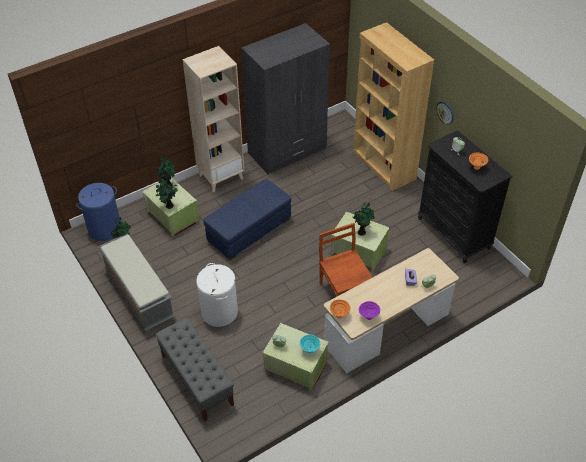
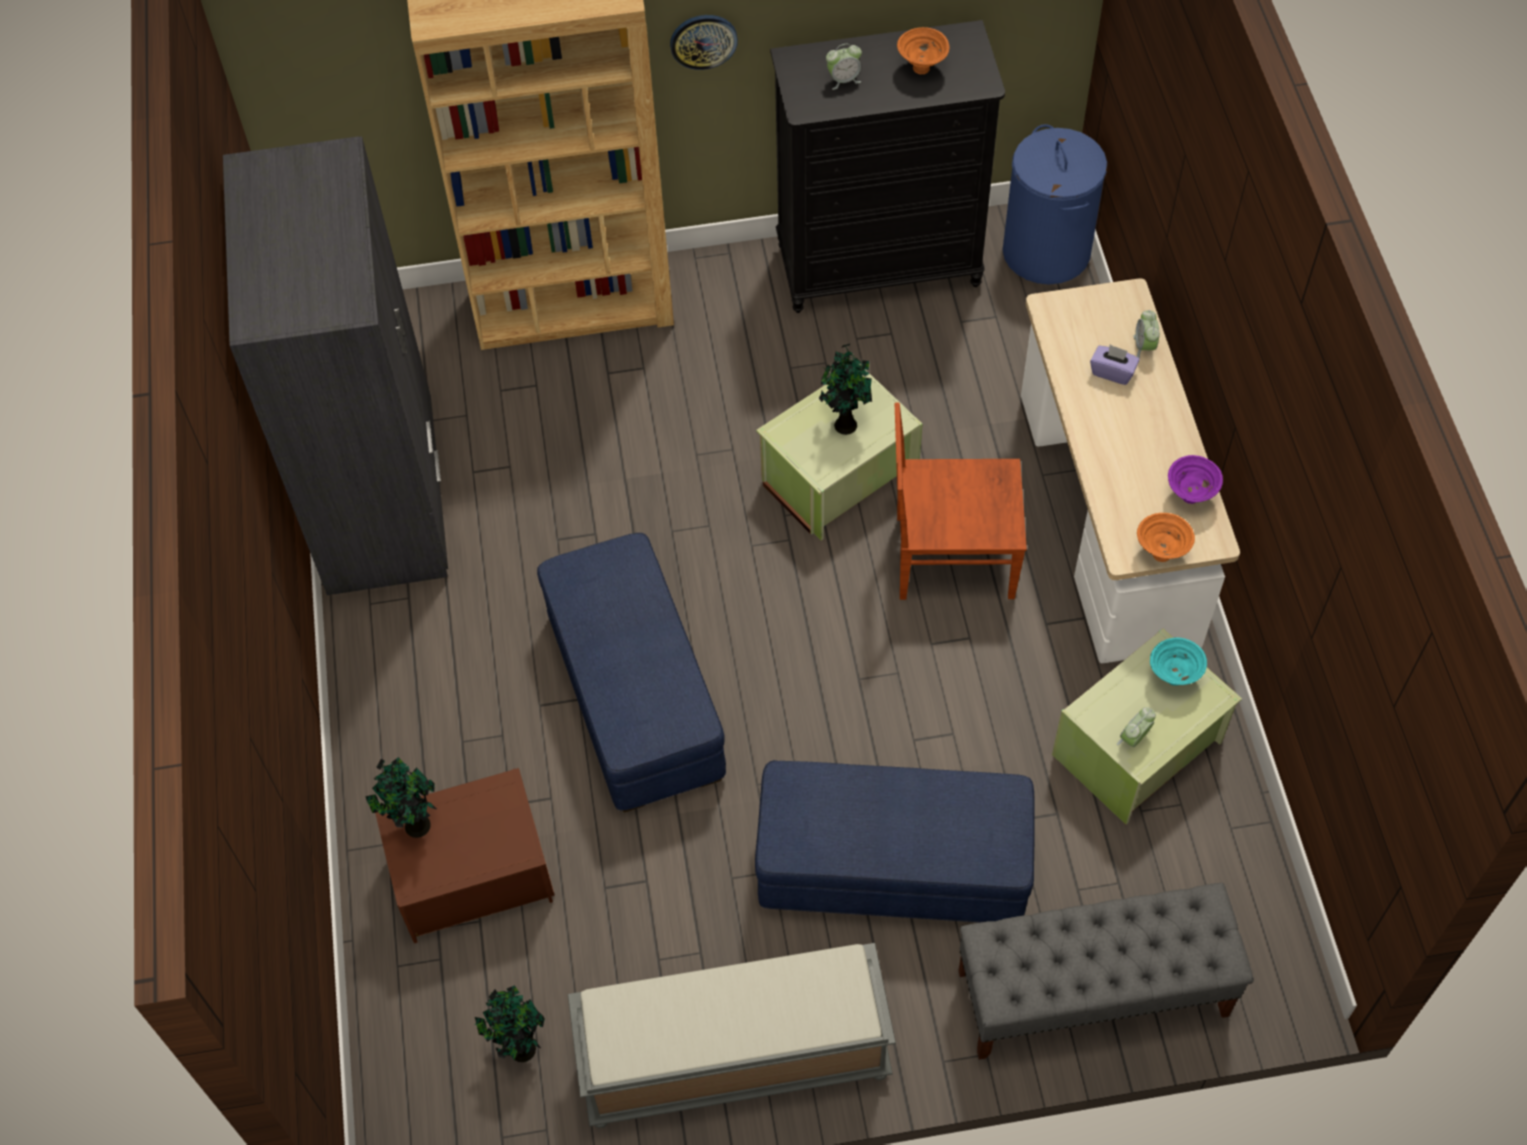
camera: 65 degrees left, 10 degrees up
(105, 229) = (418, 1087): blue laundry basket -> blue laundry basket (1046, 252)
(169, 206) = (504, 850): potted plant -> none
(172, 216) = (473, 877): green storage box -> brown storage box
(219, 312) = (892, 865): white laundry basket -> blue ottoman
(221, 176) = (384, 696): beige bookcase -> none

